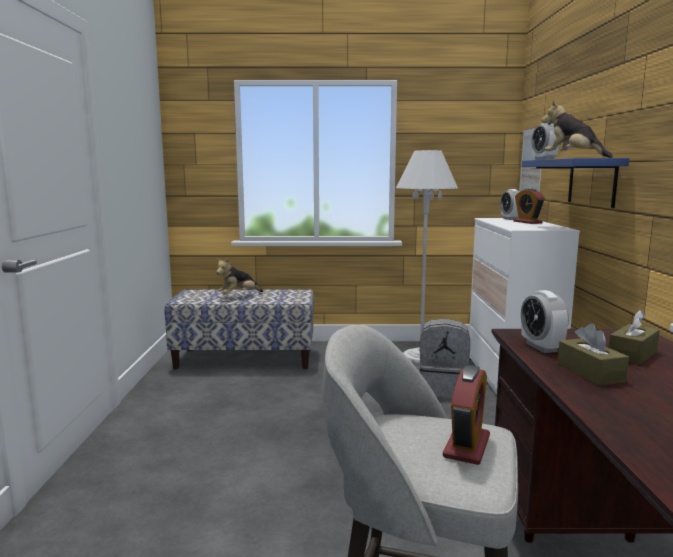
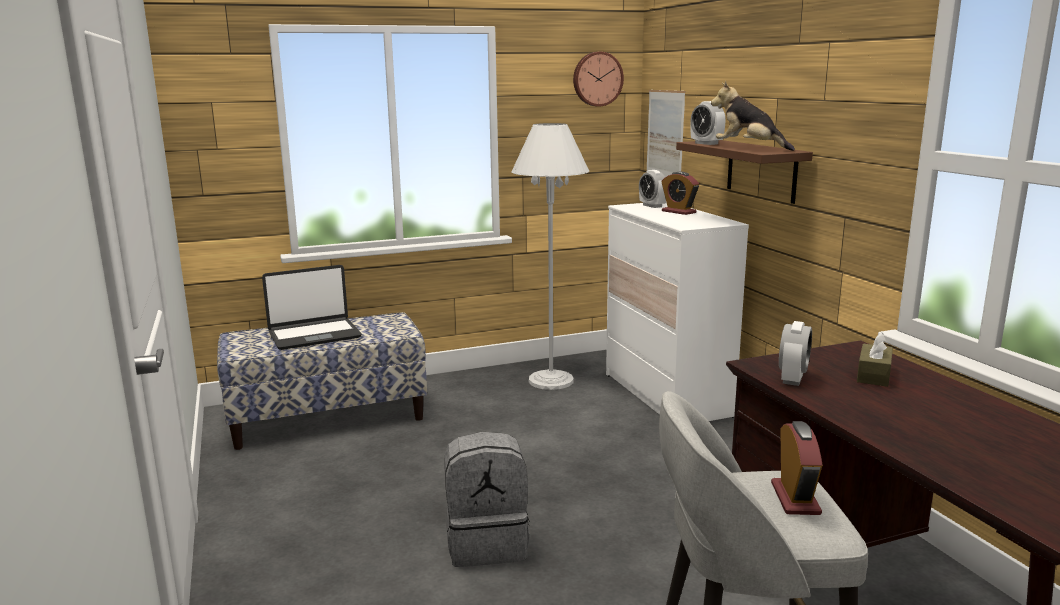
camera: 20 degrees left, 5 degrees up
(238, 296) = (314, 335): plush toy -> laptop
(443, 389) = (601, 420): grey backpack -> grey backpack (487, 543)
(480, 121) = (597, 79): none -> wall clock
(541, 347) = (792, 379): alarm clock -> alarm clock turned 120 degrees counterclockwise
(590, 373) = (857, 403): brown tissue box -> none
(592, 182) = (761, 170): blue shelf -> brown shelf

